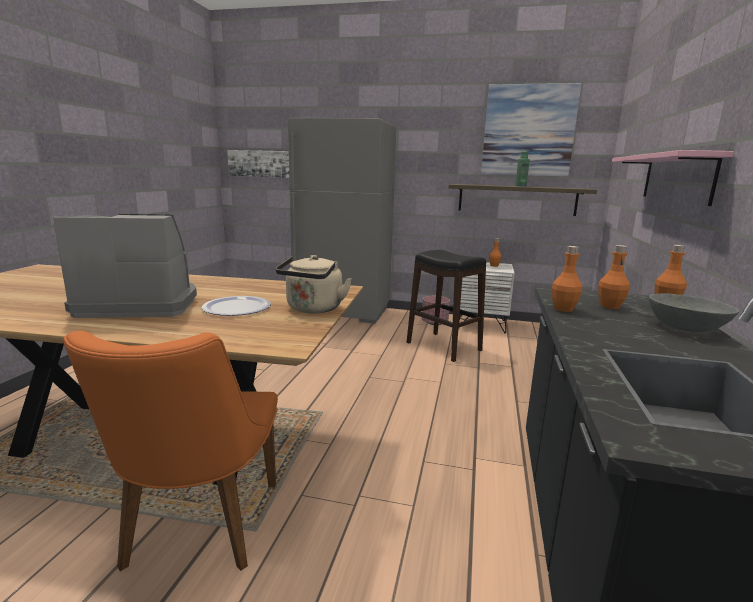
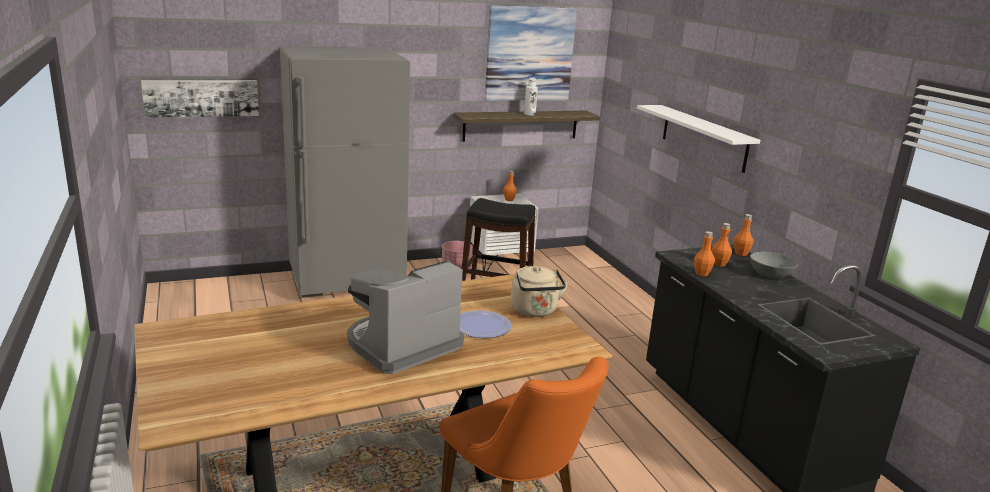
camera: 35 degrees left, 5 degrees up
(520, 186) = (529, 114): green bottle -> white bottle
(676, 178) = (703, 137): pink shelf -> white shelf

